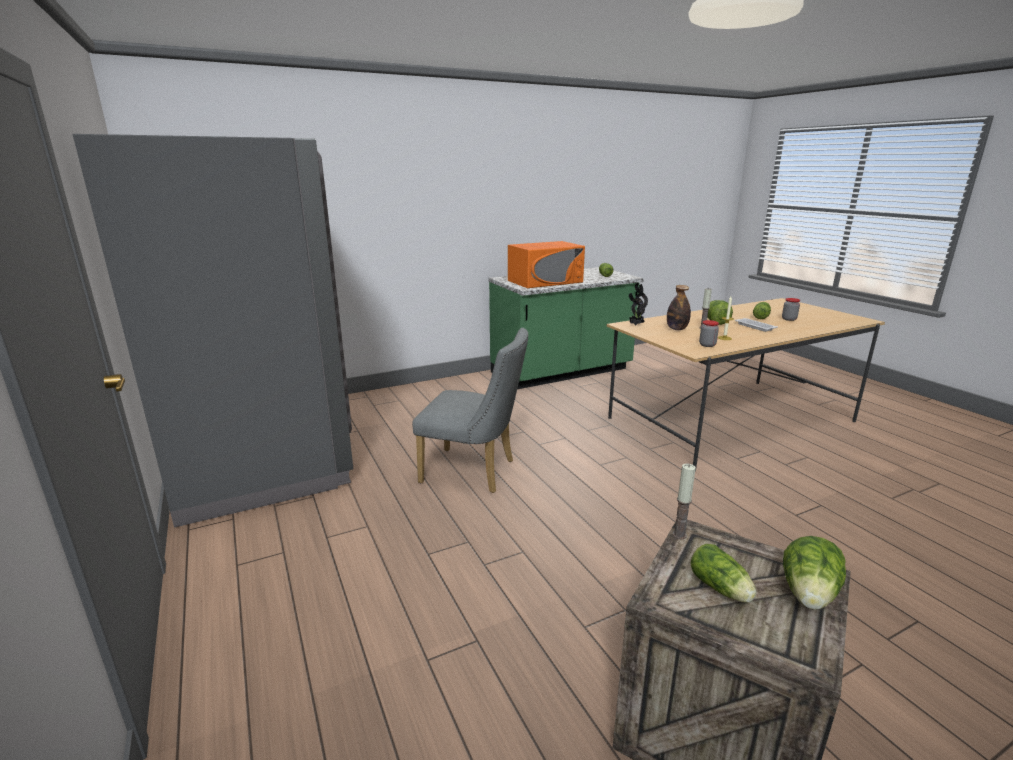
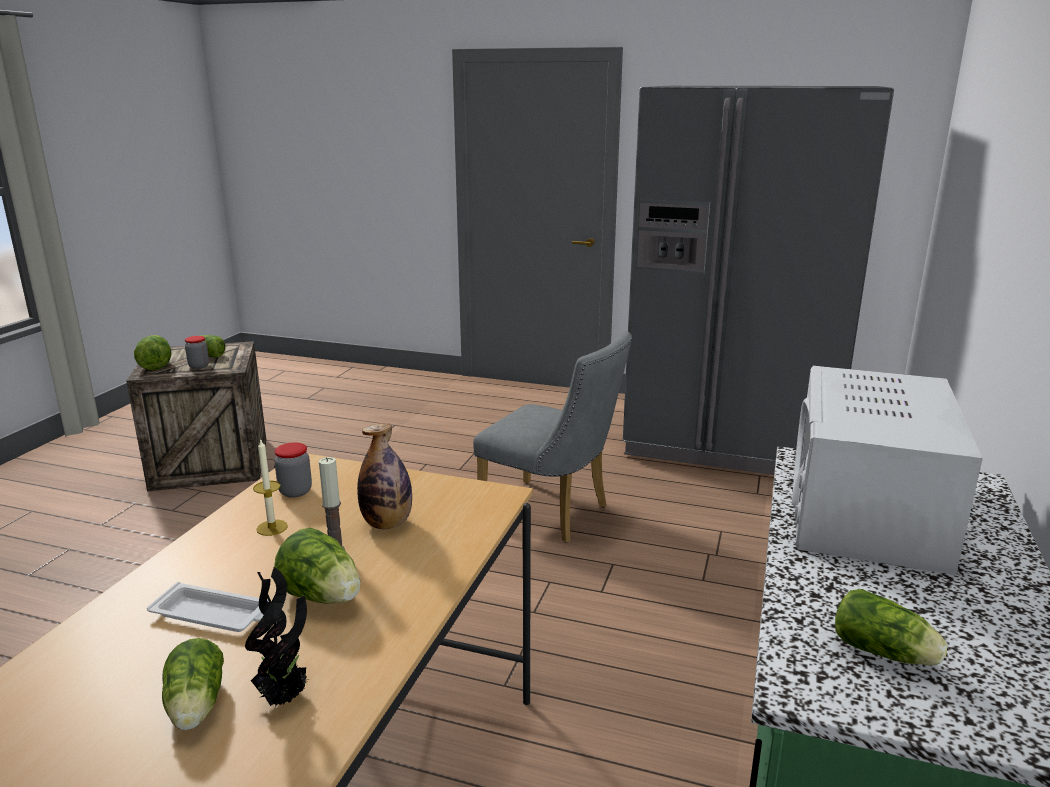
camera: 135 degrees right, 0 degrees up
(475, 472) = (552, 514): grey chair -> grey chair turned 120 degrees counterclockwise
(545, 281) = (867, 509): orange microwave -> white microwave
(635, 325) = (476, 504): potted plant -> potted plant (286, 698)
(679, 535) = (239, 365): candle -> none
(789, 319) = (95, 733): jar -> jar (199, 366)

